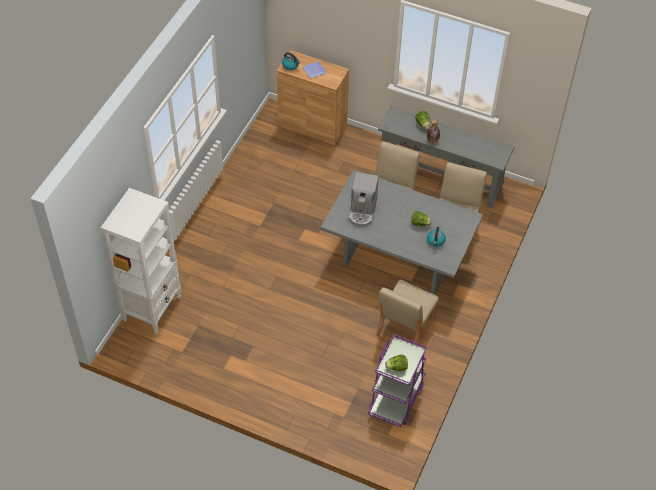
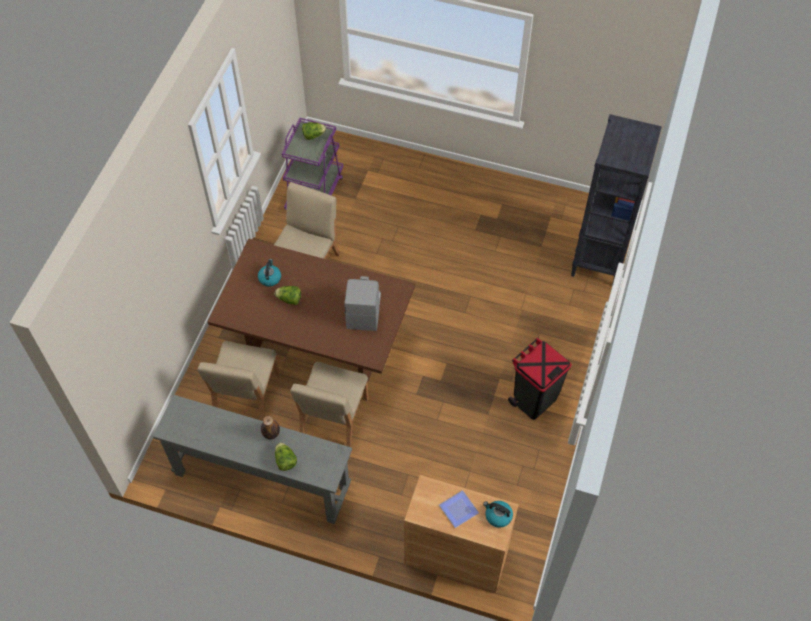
camera: 175 degrees right, 5 degrees up
(152, 308) = (598, 260): white bookcase -> black bookcase
(237, 209) = (534, 399): none -> black trash can
(398, 261) = (317, 347): grey dining table -> brown dining table

